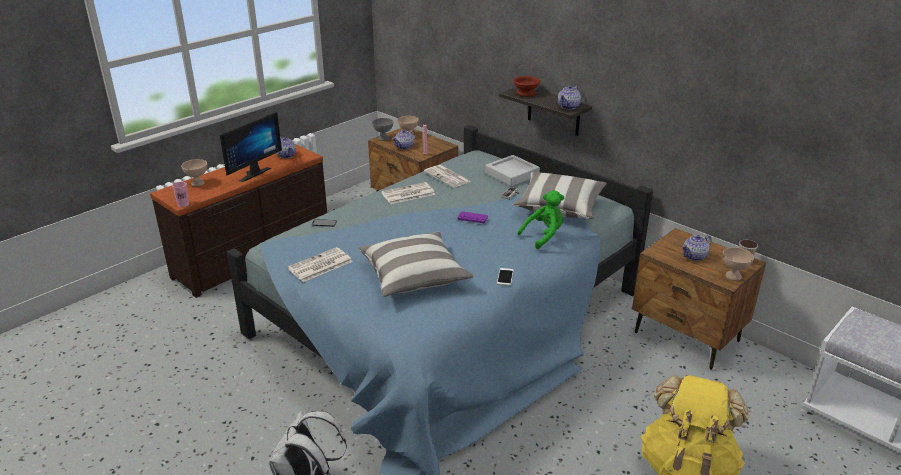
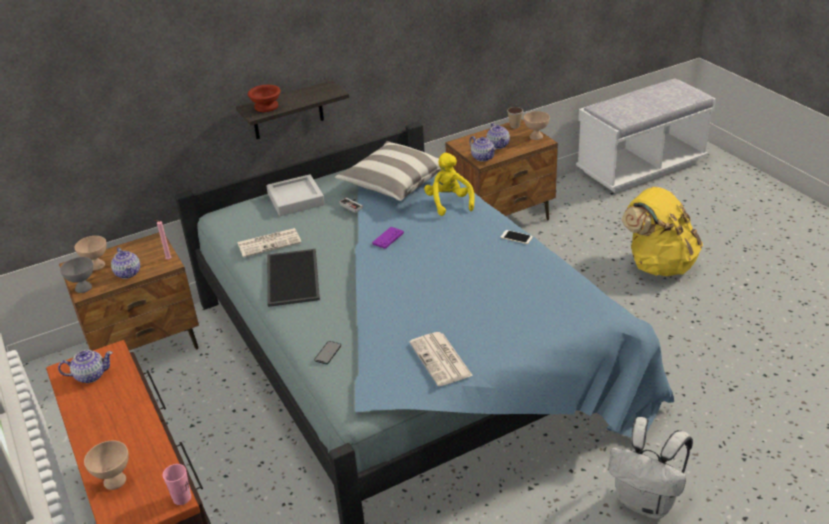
camera: 70 degrees left, 5 degrees up
(252, 173) = (125, 416): monitor -> none
(407, 194) = (294, 278): newspaper -> tray
(413, 276) = (492, 293): pillow -> none
(544, 236) = (449, 203): green plush toy -> yellow plush toy
(568, 107) = (325, 91): teapot -> teapot (482, 157)

